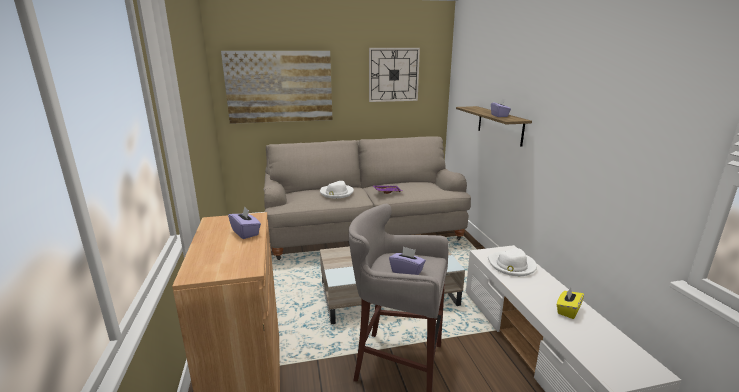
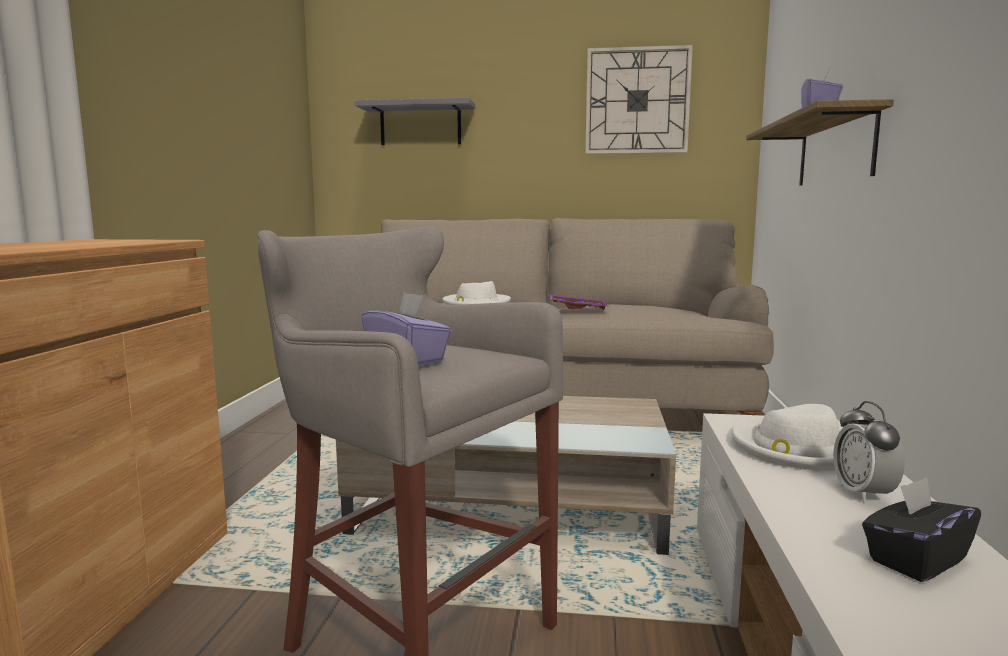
camera: 20 degrees right, 10 degrees down
(246, 233) = (100, 243): purple tissue box -> none
(279, 87) = (420, 124): picture -> grey shelf
(542, 285) = (863, 494): none -> alarm clock
(567, 310) = (915, 560): yellow tissue box -> black tissue box

